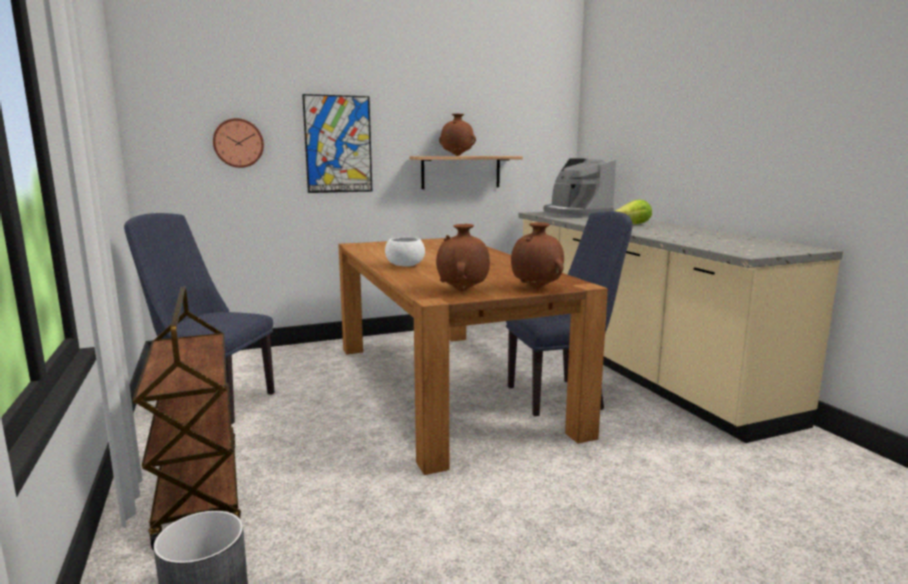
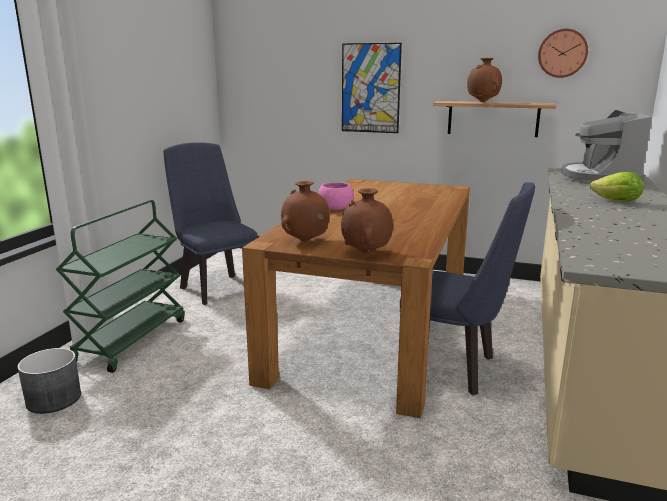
camera: 40 degrees right, 5 degrees up
(198, 490) = (131, 340): brown cart -> green cart
(238, 143) = (291, 86): wall clock -> wall clock (562, 53)
(405, 265) = (335, 209): white bowl -> pink bowl

